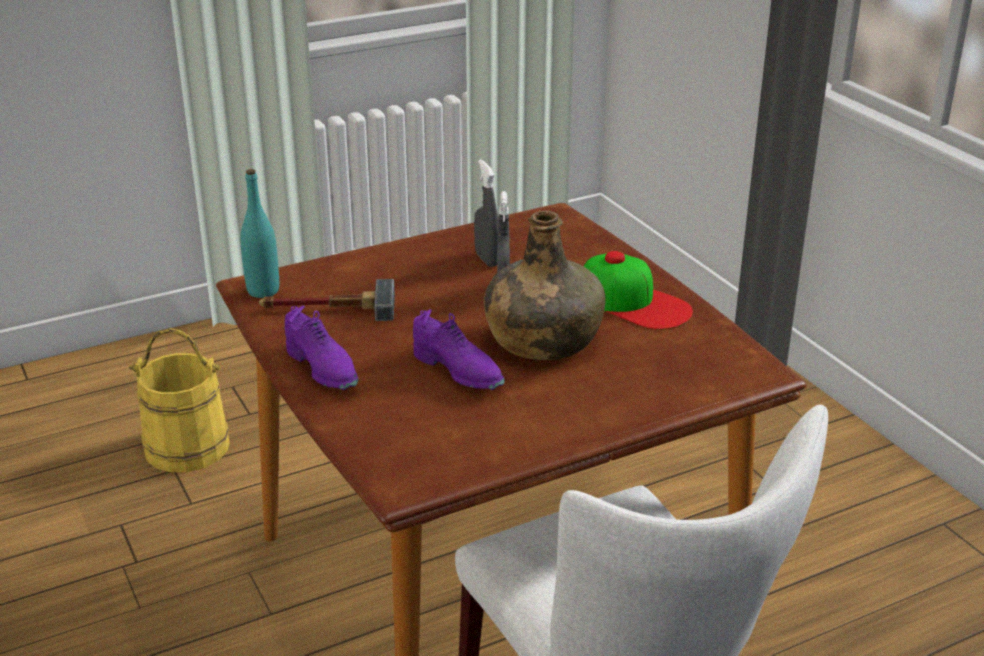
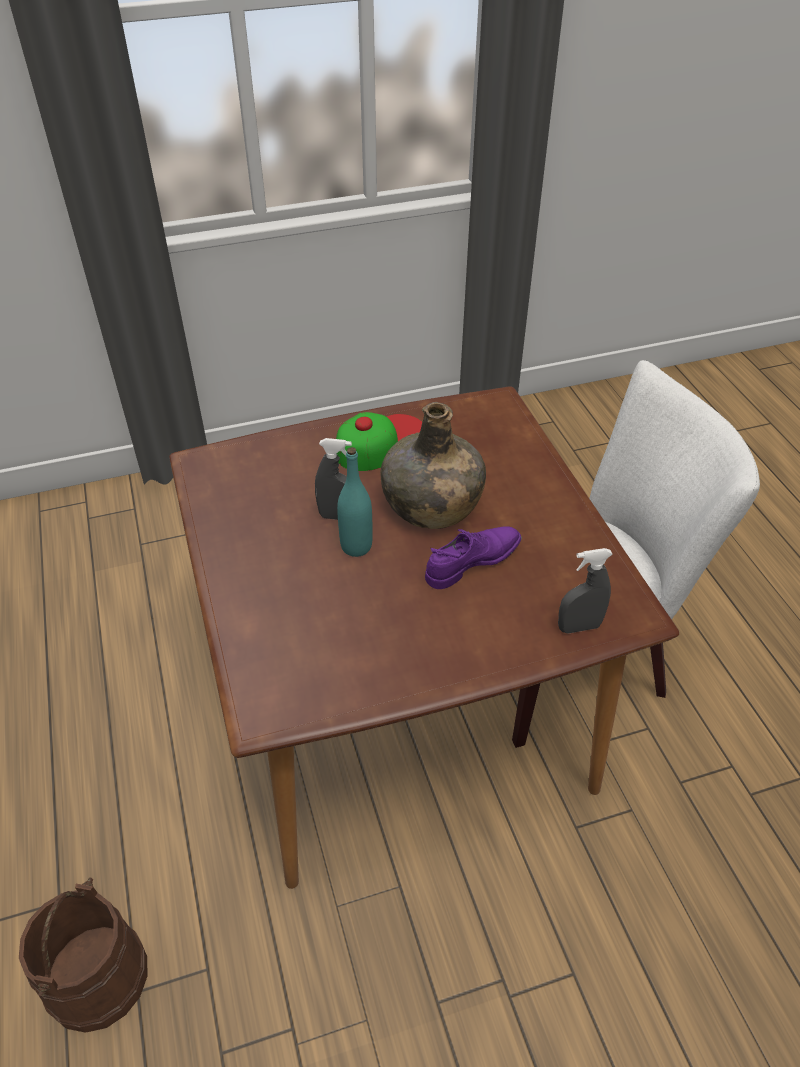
camera: 80 degrees left, 15 degrees up
(187, 446) = (96, 976): yellow bucket -> brown bucket
(263, 291) = (277, 705): turquoise bottle -> turquoise bottle (356, 546)
(323, 369) = (453, 658): purple shoe -> none
(327, 309) = (334, 649): hammer -> none
(486, 259) = (272, 519): grey spray bottle -> grey spray bottle (579, 627)

